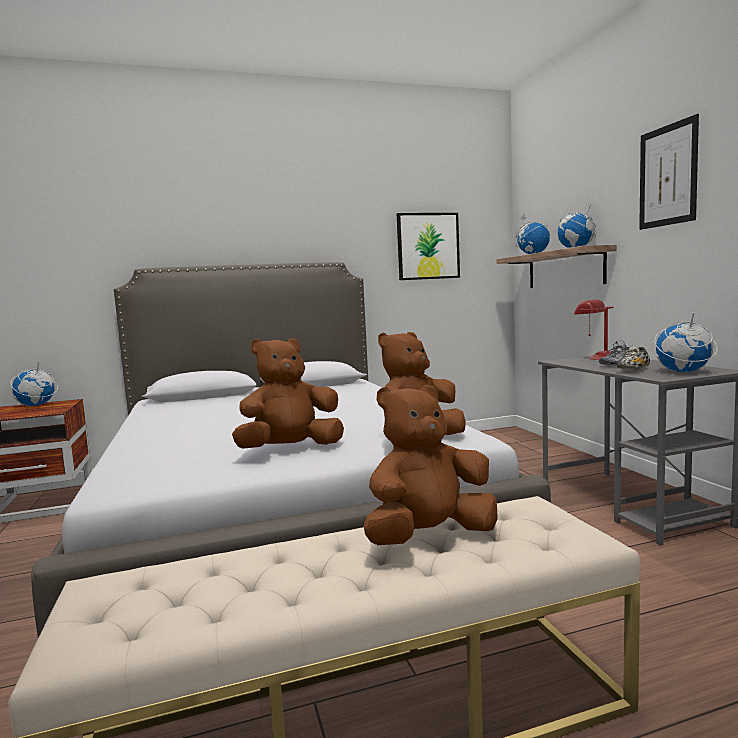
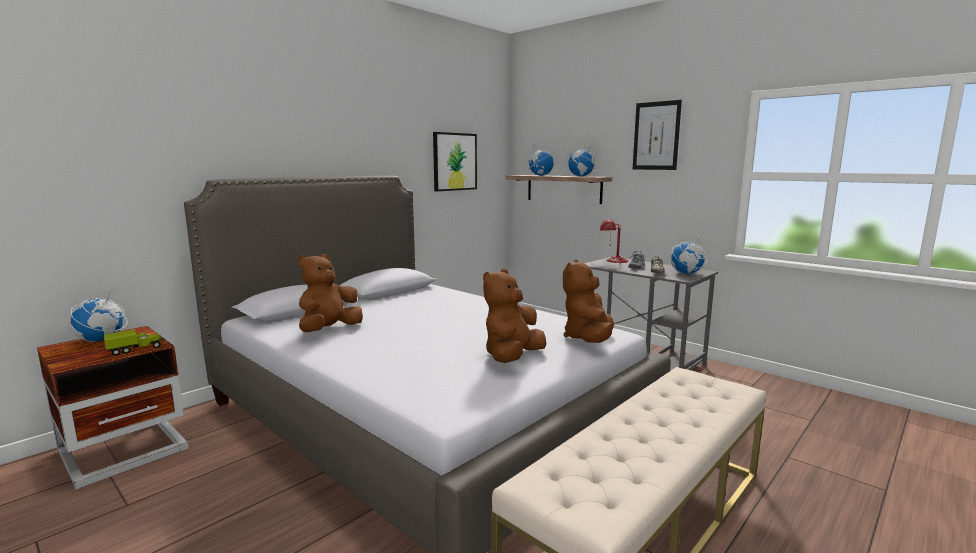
camera: 30 degrees left, 5 degrees up
(38, 413) = (135, 349): none -> toy truck
(429, 536) = (667, 404): brown plush toy -> brown plush toy (329, 330)

